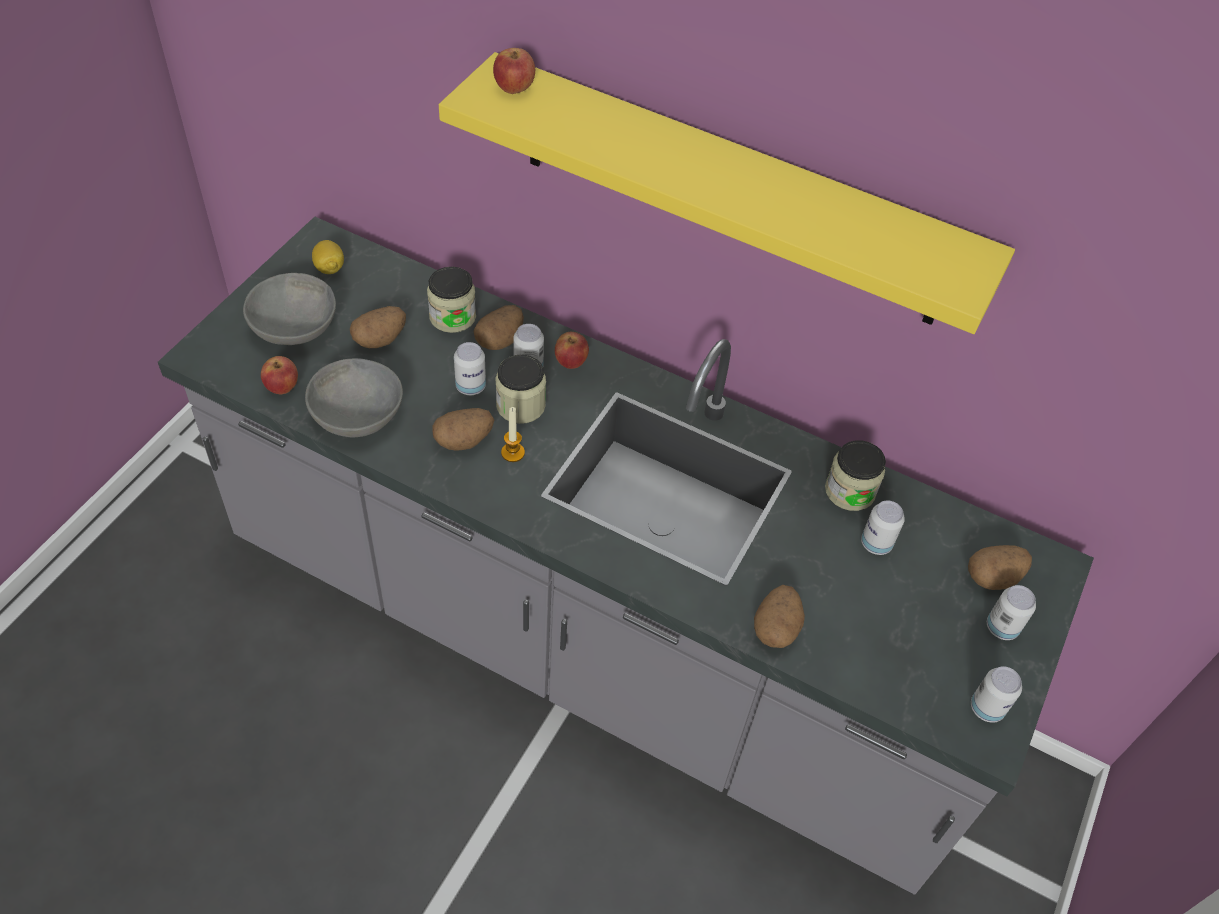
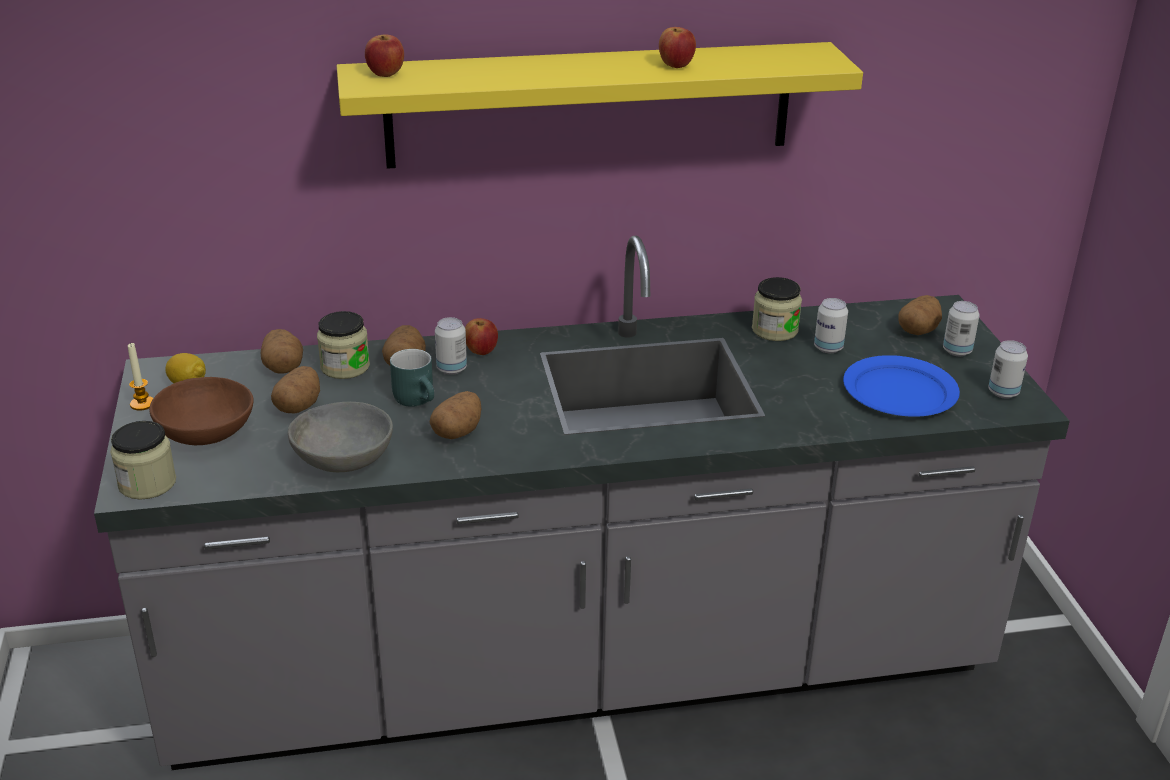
camera: 35 degrees left, 20 degrees down
(282, 387) = (248, 473): apple -> apple (676, 65)
(295, 328) = (207, 432): grey bowl -> brown bowl
(470, 386) = (419, 399): can -> turquoise mug
(513, 453) = (508, 420): candle -> candle (142, 404)
(520, 405) = (476, 392): jar -> jar (147, 483)
(776, 627) = (827, 420): potato -> potato (283, 367)
(884, 639) = (900, 391): none -> blue plate

